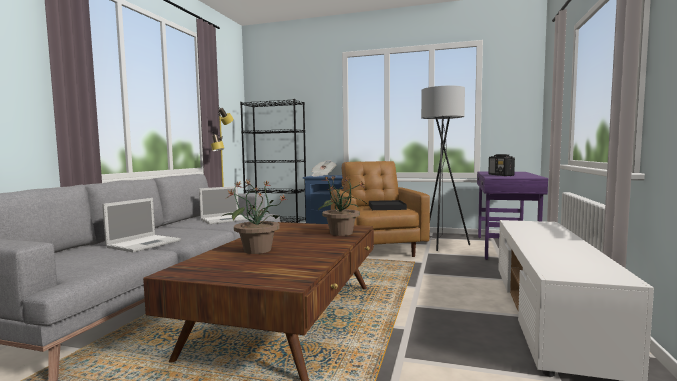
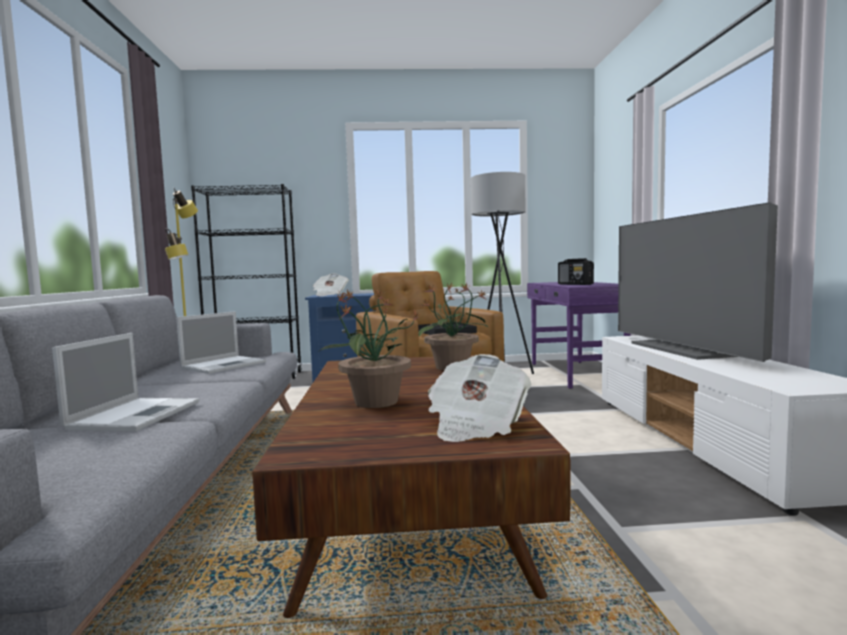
camera: 20 degrees left, 0 degrees up
(284, 270) = (475, 425): none -> newspaper
(543, 235) = (684, 349): none -> television

